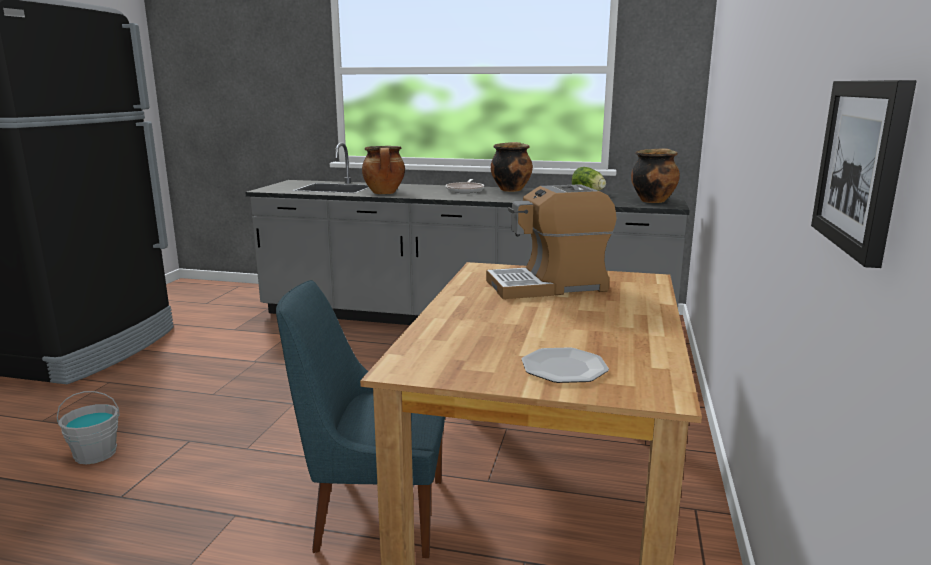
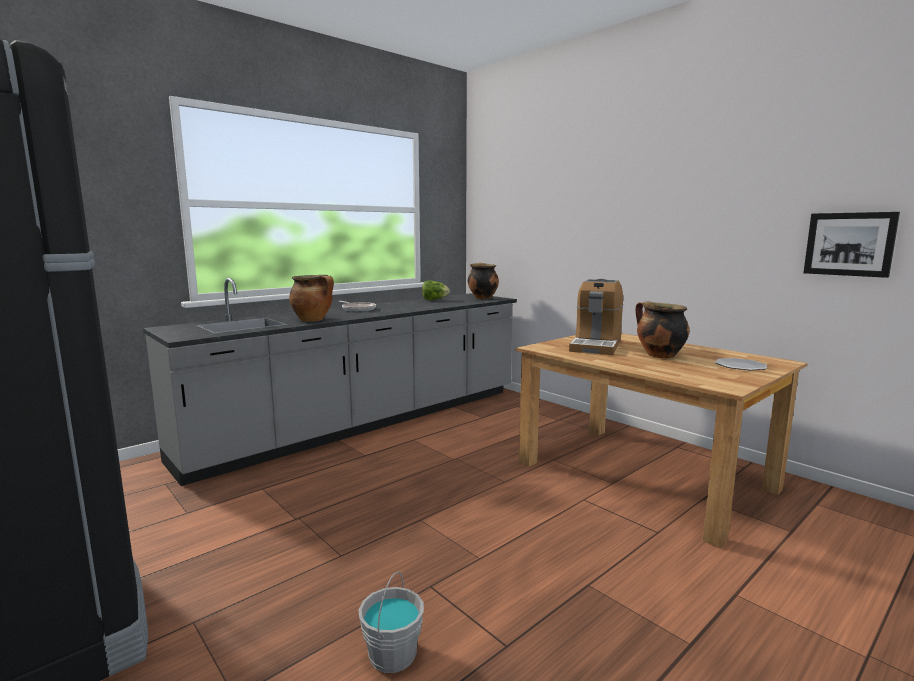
camera: 55 degrees left, 5 degrees down
(375, 514) = (626, 528): blue chair -> none
(510, 190) = (382, 304): cooking pot -> cooking pot (658, 356)

